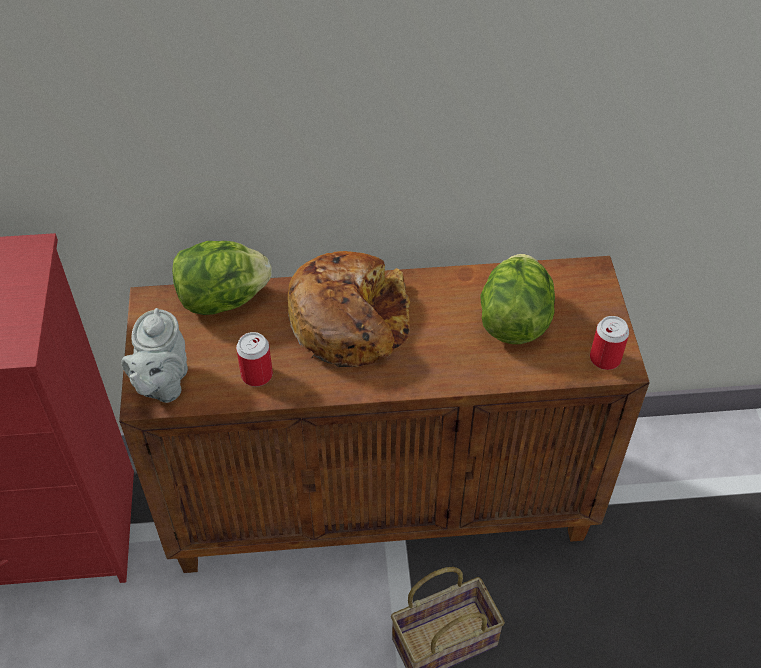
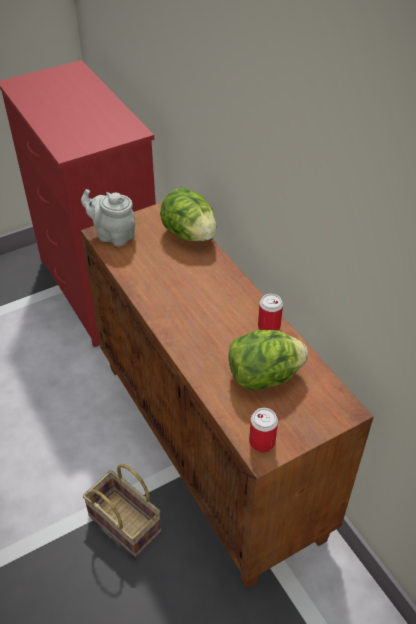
camera: 65 degrees right, 5 degrees down
(162, 384) = (113, 235): grey teapot -> grey teapot turned 45 degrees clockwise
(257, 375) = (141, 269): can -> can (269, 326)
(350, 320) = (209, 293): bread -> none

